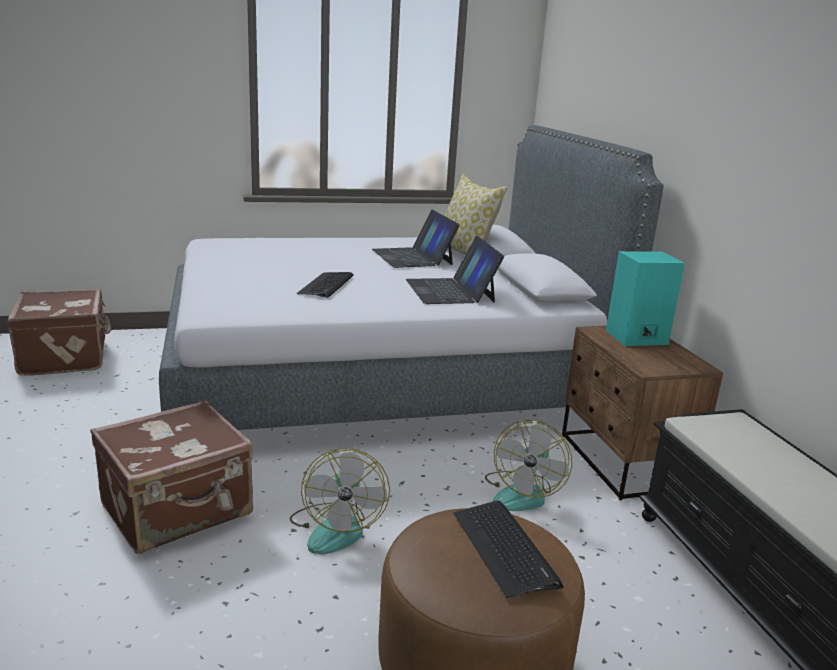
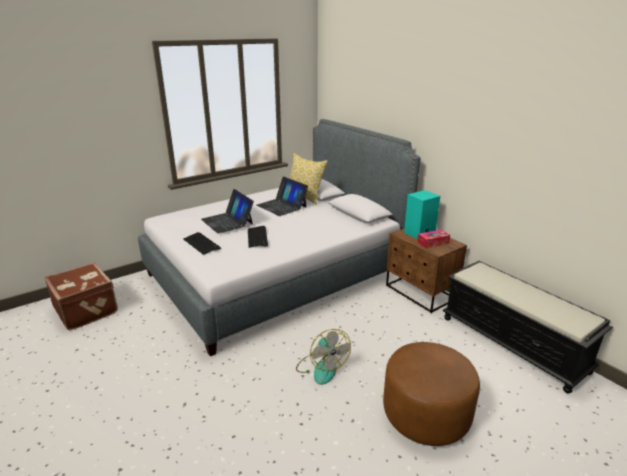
camera: 20 degrees left, 5 degrees up
(178, 510) = (238, 384): brown suitcase -> none
(450, 291) = (321, 225): laptop -> laptop (227, 221)
(505, 548) = (438, 360): keyboard -> keyboard (202, 244)
(522, 493) = (389, 322): fan -> none
(650, 355) = (433, 243): none -> tissue box

